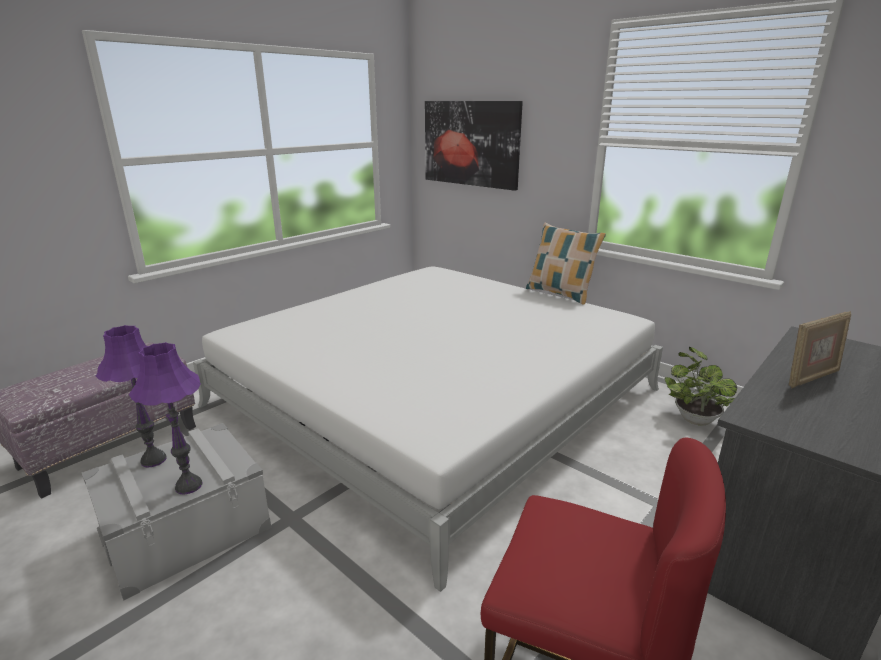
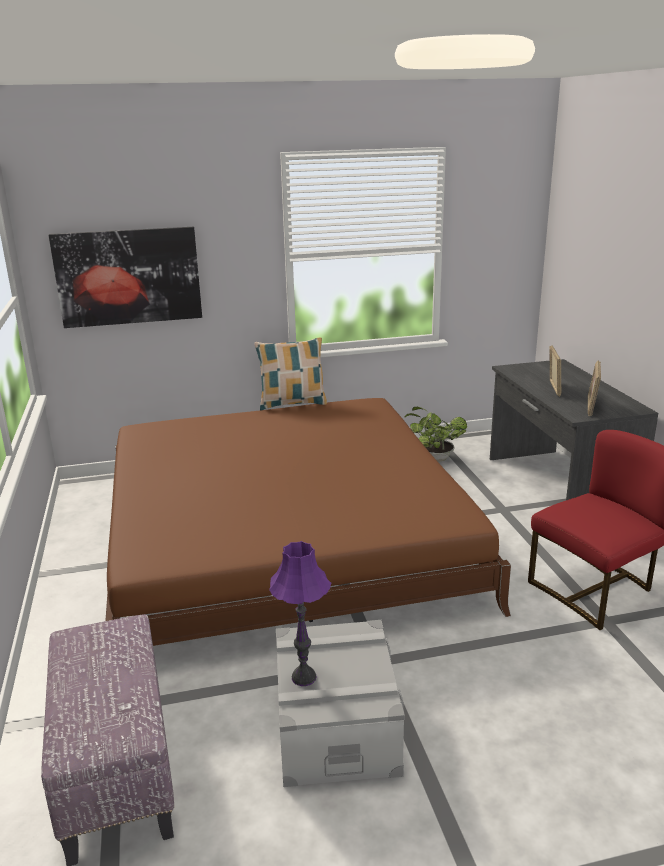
camera: 55 degrees left, 0 degrees up
(189, 486) = (370, 660): purple table lamp -> none
(434, 397) = (282, 539): white bed -> brown bed
(810, 421) = (591, 407): none -> picture frame

